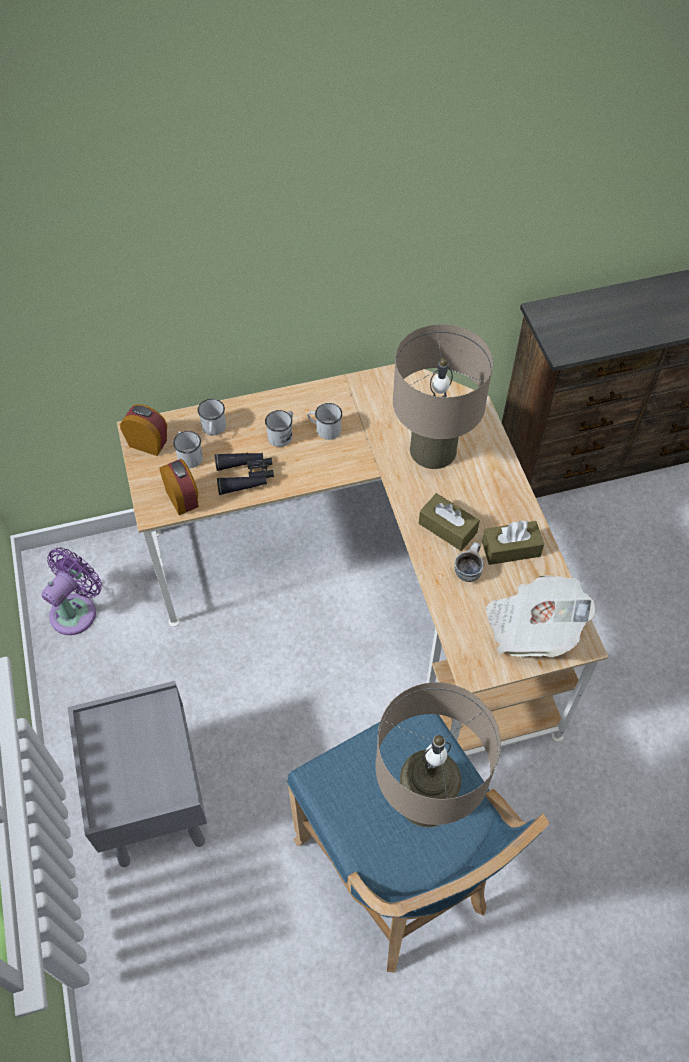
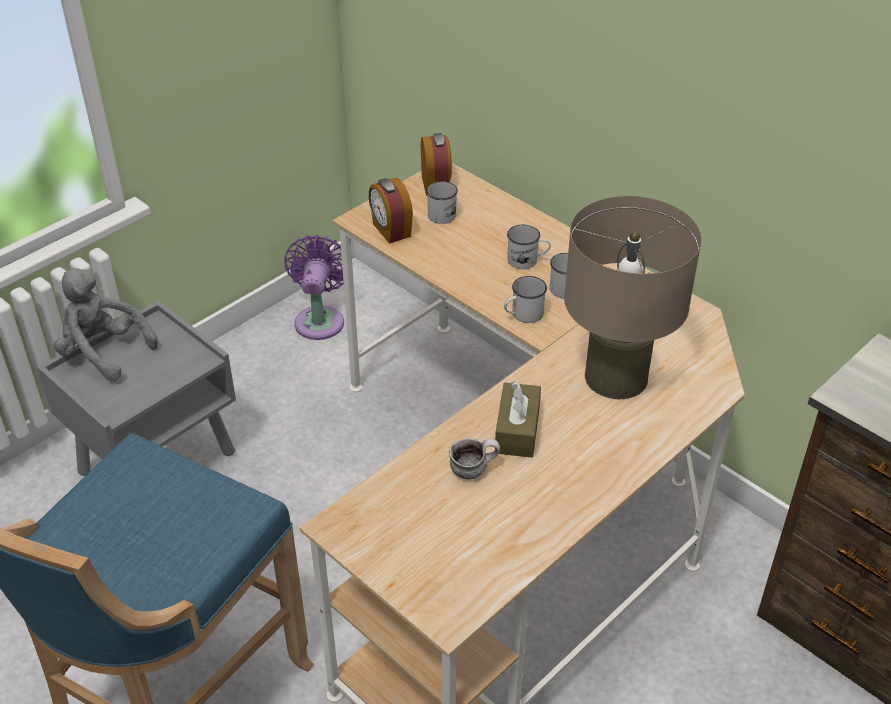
camera: 60 degrees right, 15 degrees down
(77, 610) = (320, 319): purple fan -> purple fan turned 90 degrees counterclockwise
(99, 775) = (103, 352): none -> grey plush toy
(183, 499) = (390, 230): alarm clock -> alarm clock turned 120 degrees clockwise
(213, 429) = (490, 215): white mug -> white mug (523, 315)
(245, 476) = (452, 257): black binoculars -> none
(426, 798) = (152, 551): beige table lamp -> none
(510, 549) = (535, 497): brown tissue box -> none
(532, 628) = (436, 559): newspaper -> none

